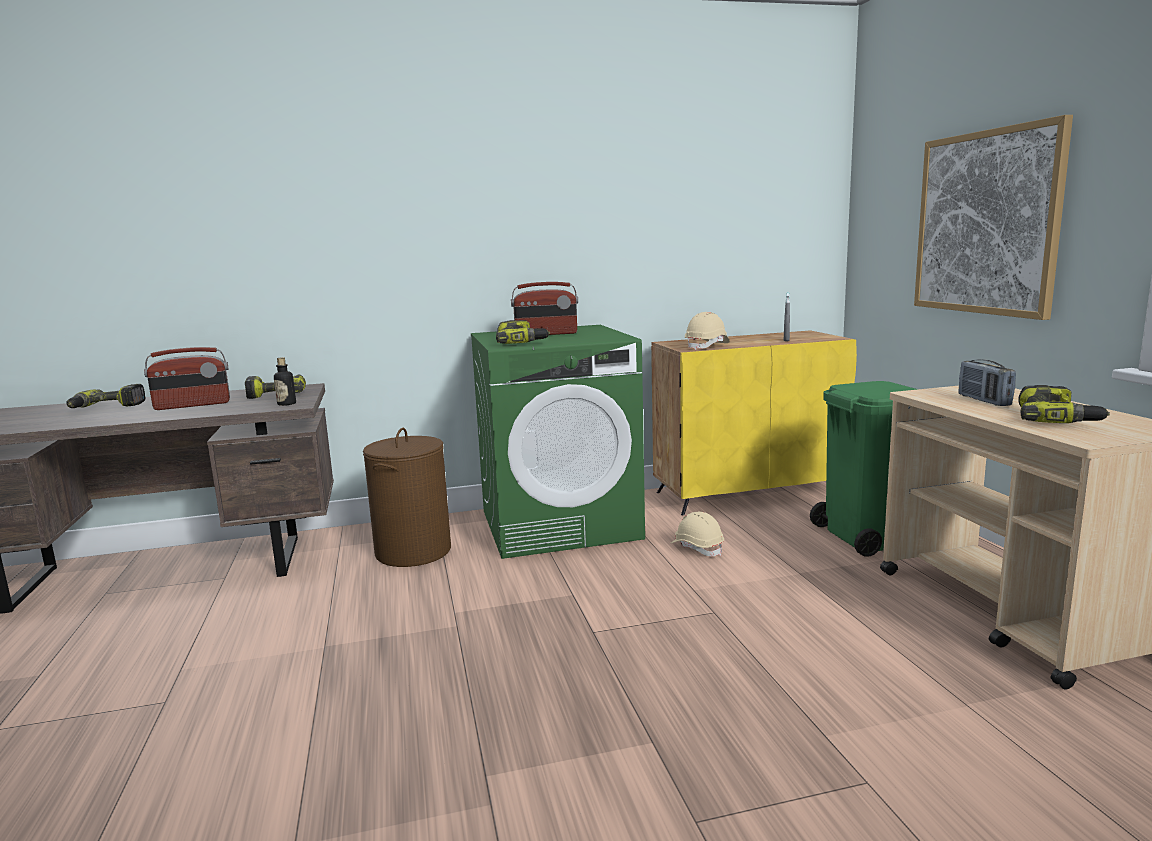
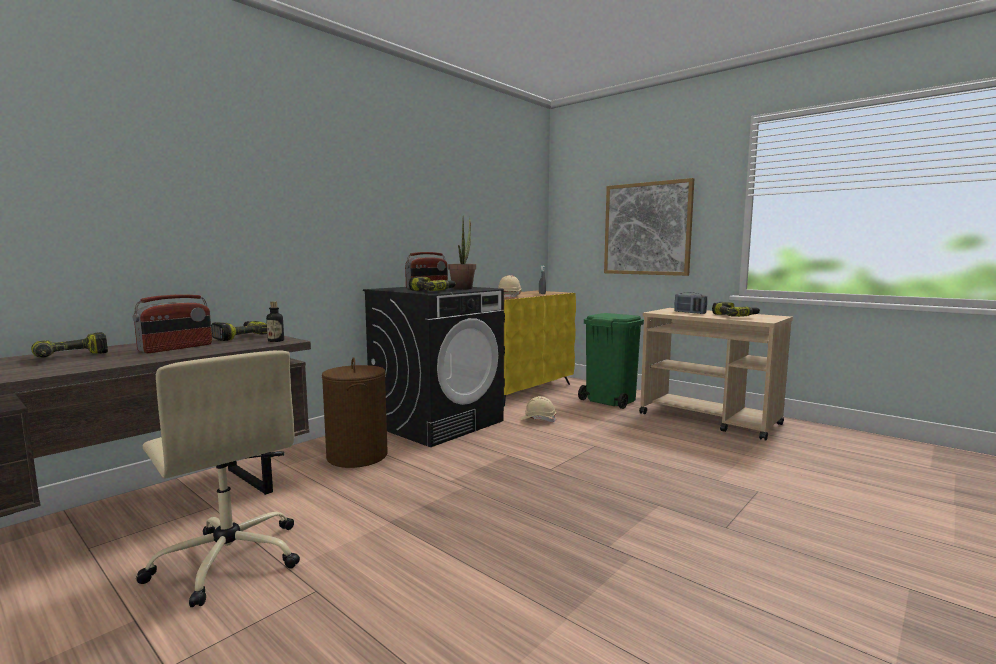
camera: 35 degrees left, 5 degrees down
(160, 640) = (229, 559): none -> beige office chair
(560, 524) = (437, 423): green washing machine -> black washing machine
(587, 337) = (463, 288): none -> potted plant

